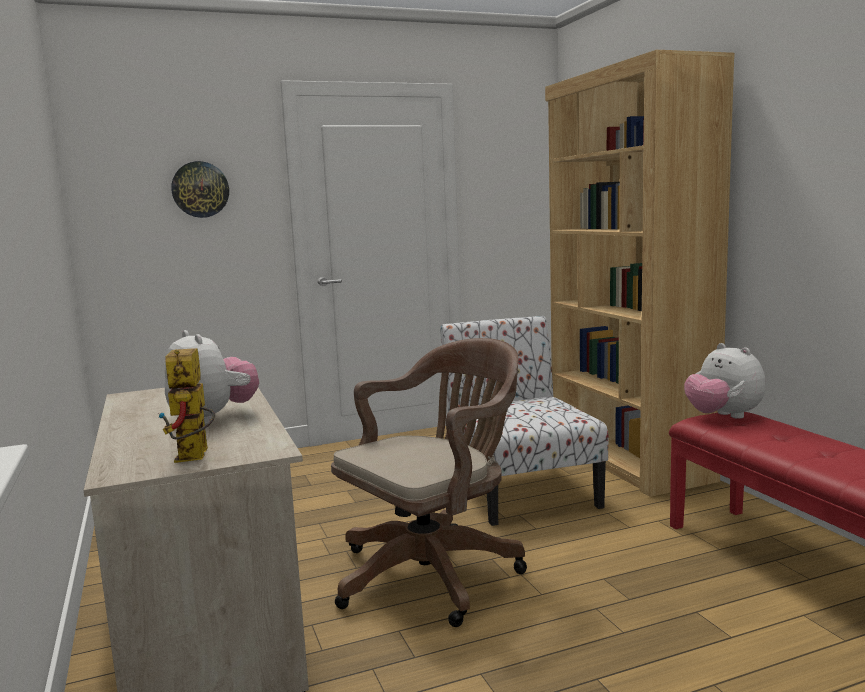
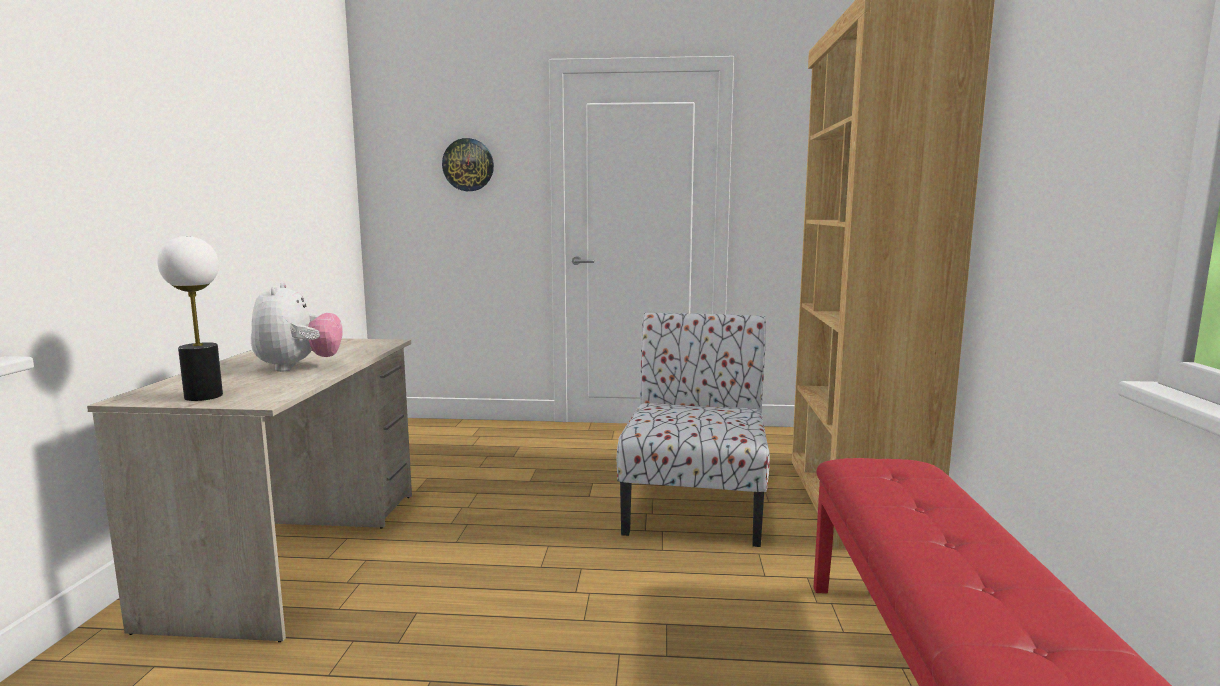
camera: 25 degrees right, 0 degrees up
(194, 458) = (203, 396): toy robot -> table lamp
(434, 572) = (514, 566): brown office chair -> none
(723, 417) = (886, 465): plush toy -> none

